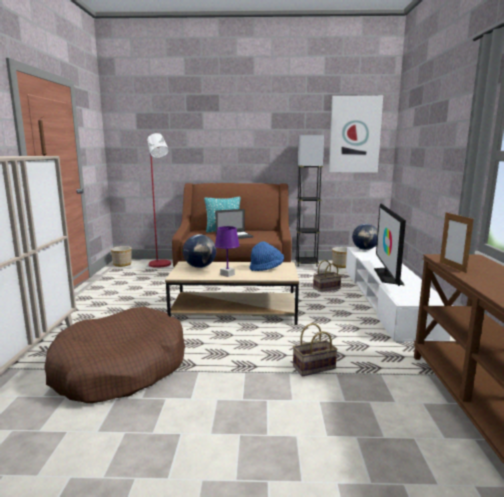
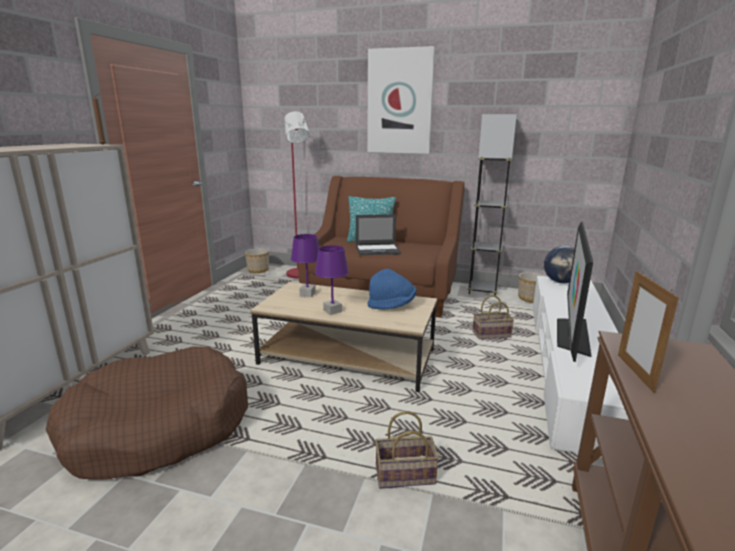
camera: 15 degrees right, 5 degrees up
(200, 267) = (307, 294): globe -> purple table lamp
(354, 135) = (568, 113): picture -> picture (400, 102)

